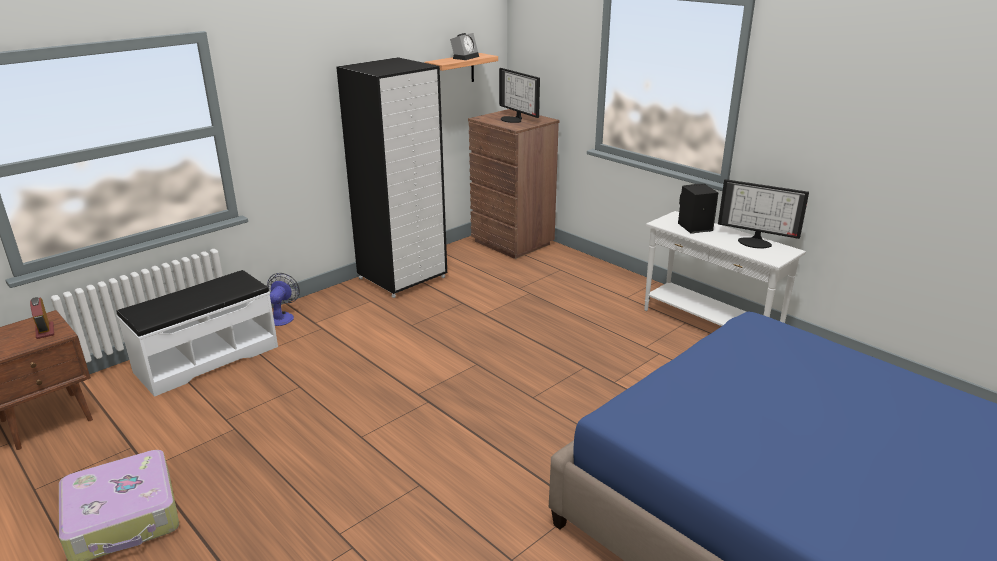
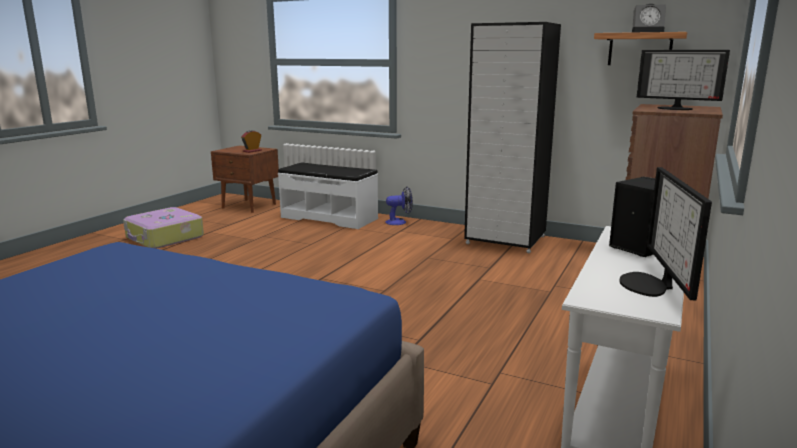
camera: 70 degrees right, 10 degrees down
(513, 119) = (675, 108): monitor -> monitor turned 90 degrees counterclockwise

